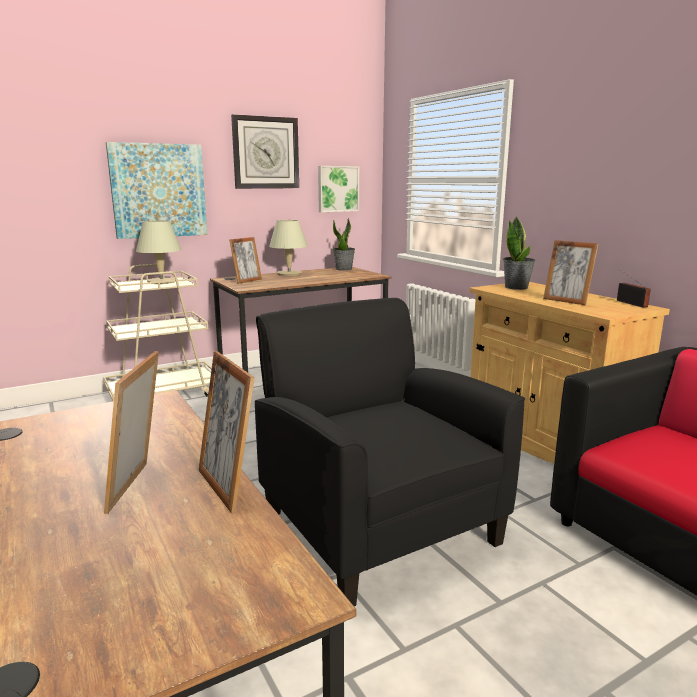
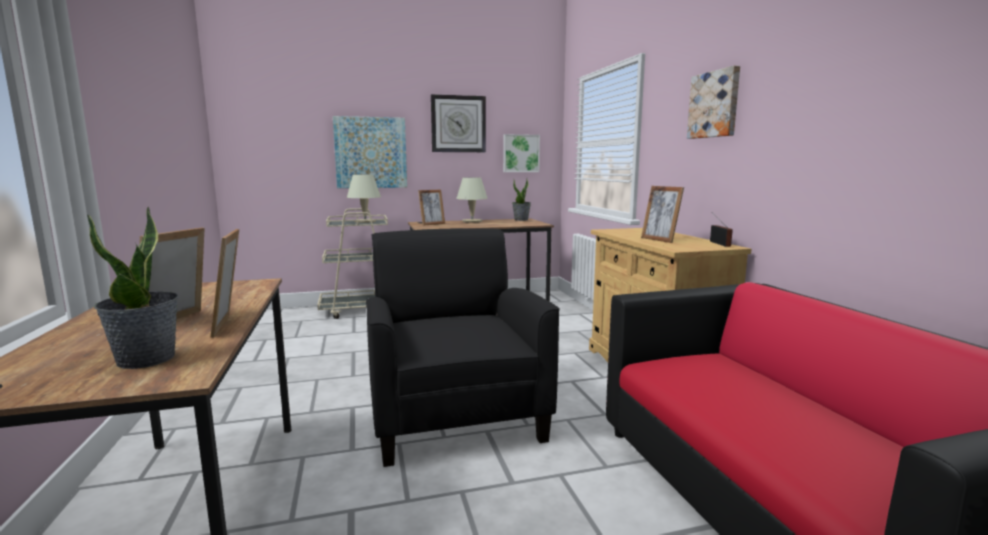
camera: 15 degrees right, 5 degrees down
(516, 287) = (632, 230): potted plant -> potted plant (147, 359)
(619, 149) = (715, 104): none -> picture

